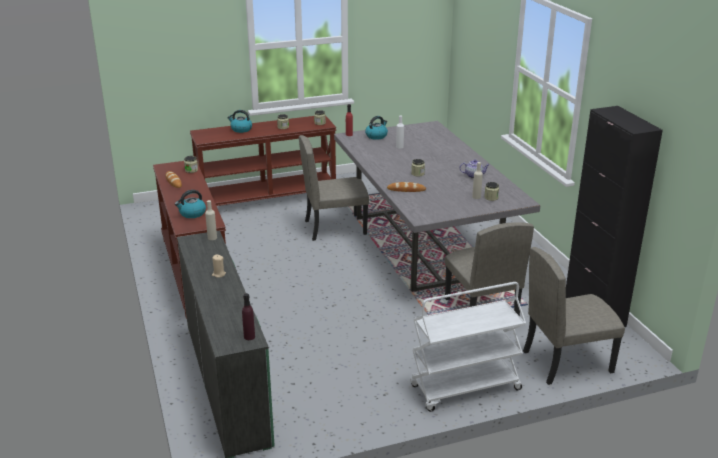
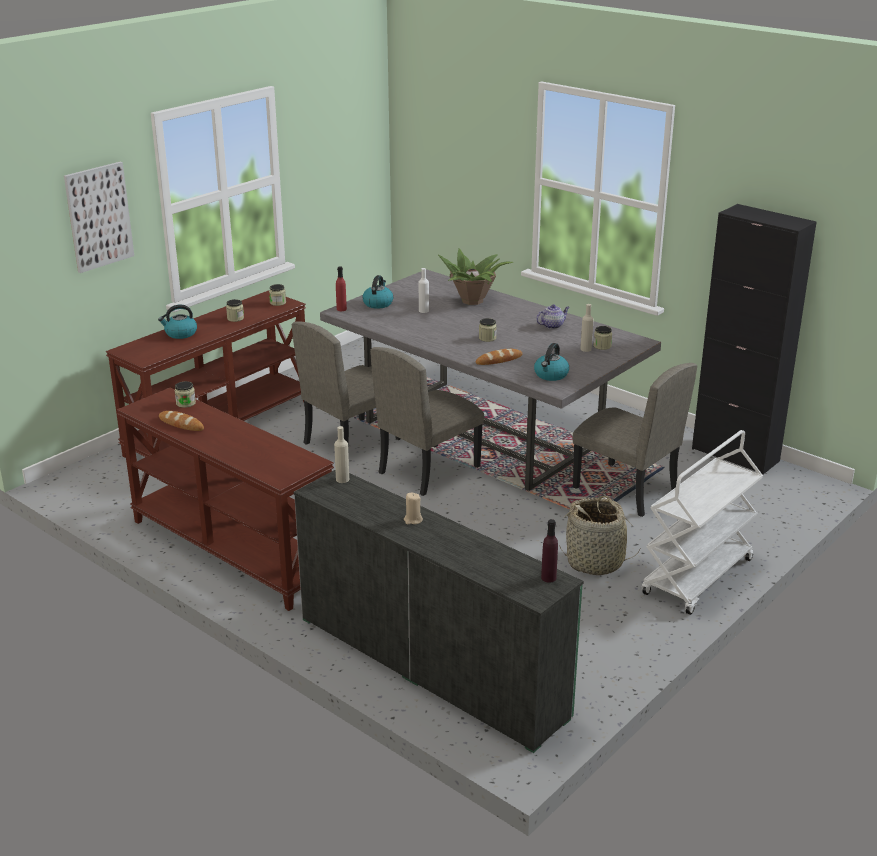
camera: 30 degrees left, 0 degrees up
(192, 213) = (267, 458): kettle -> kettle (551, 375)
(198, 43) = (99, 216): none -> picture
(404, 353) = (595, 562): none -> basket
(440, 147) = (473, 301): none -> potted plant
(567, 361) = (763, 514): beige chair -> beige chair (428, 469)

